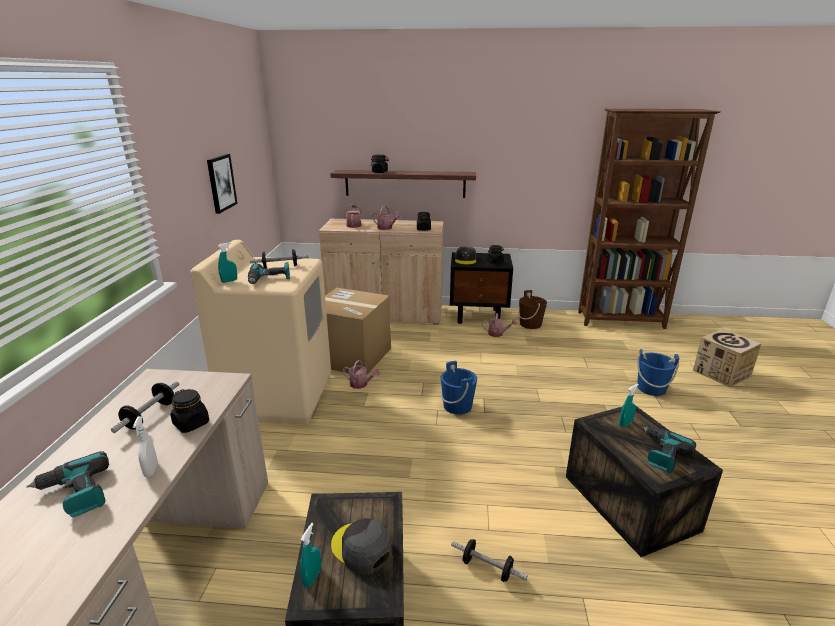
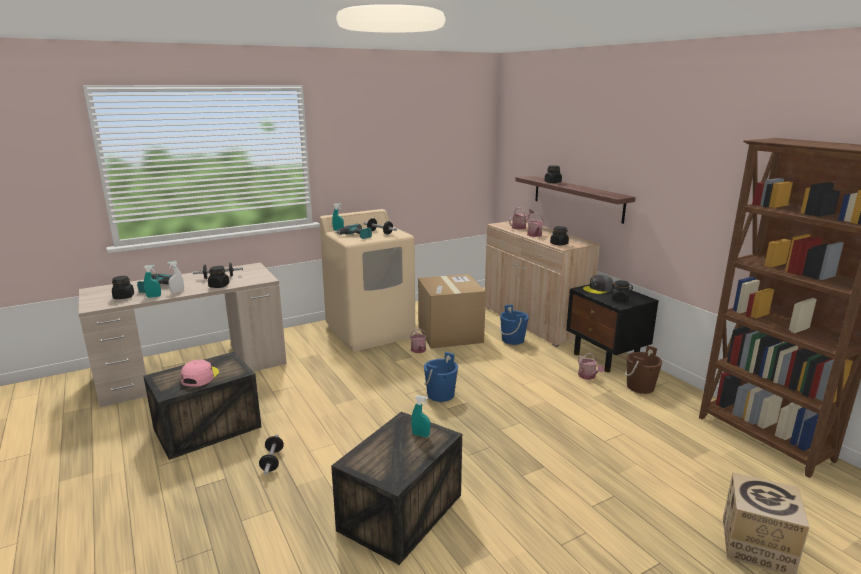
camera: 55 degrees right, 5 degrees down
(64, 543) = (124, 297): none -> black jar
(221, 183) = (404, 168): picture -> none
(312, 577) = (172, 372): turquoise spray bottle -> turquoise spray bottle (154, 296)
(361, 548) = (200, 377): grey cap -> pink cap
(651, 388) = (623, 491): blue bucket -> blue bucket (513, 340)
(661, 453) = (390, 459): power drill -> none

